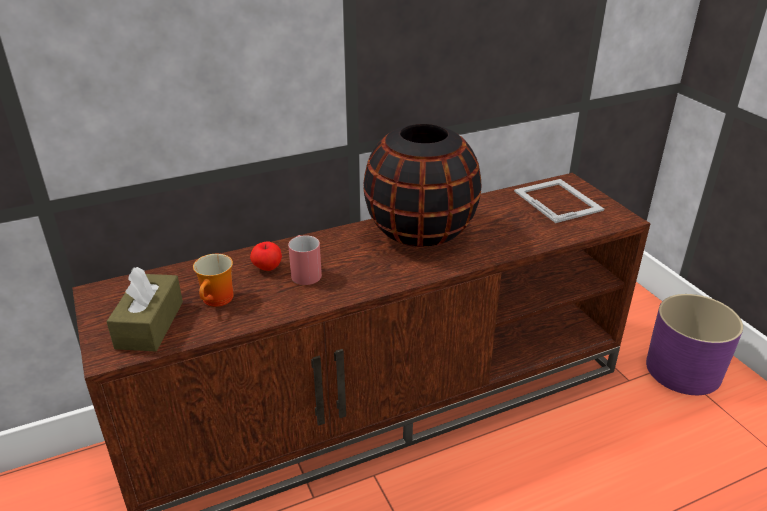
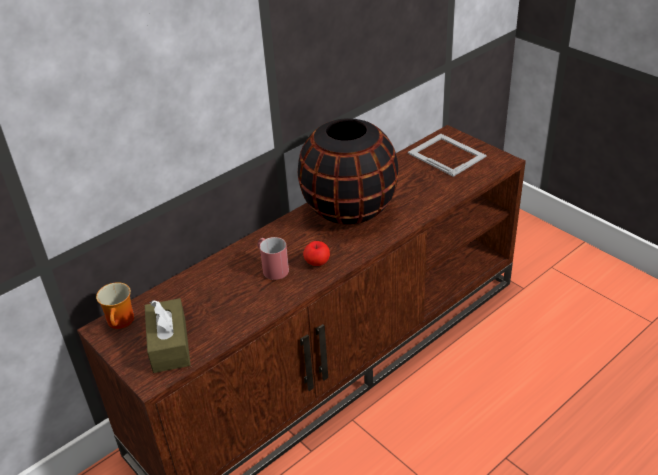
camera: 15 degrees left, 5 degrees up
(219, 300) = (215, 310): mug -> mug (122, 322)
(267, 268) = (239, 271): apple -> apple (317, 263)
(684, 370) = (562, 269): purple planter -> none

